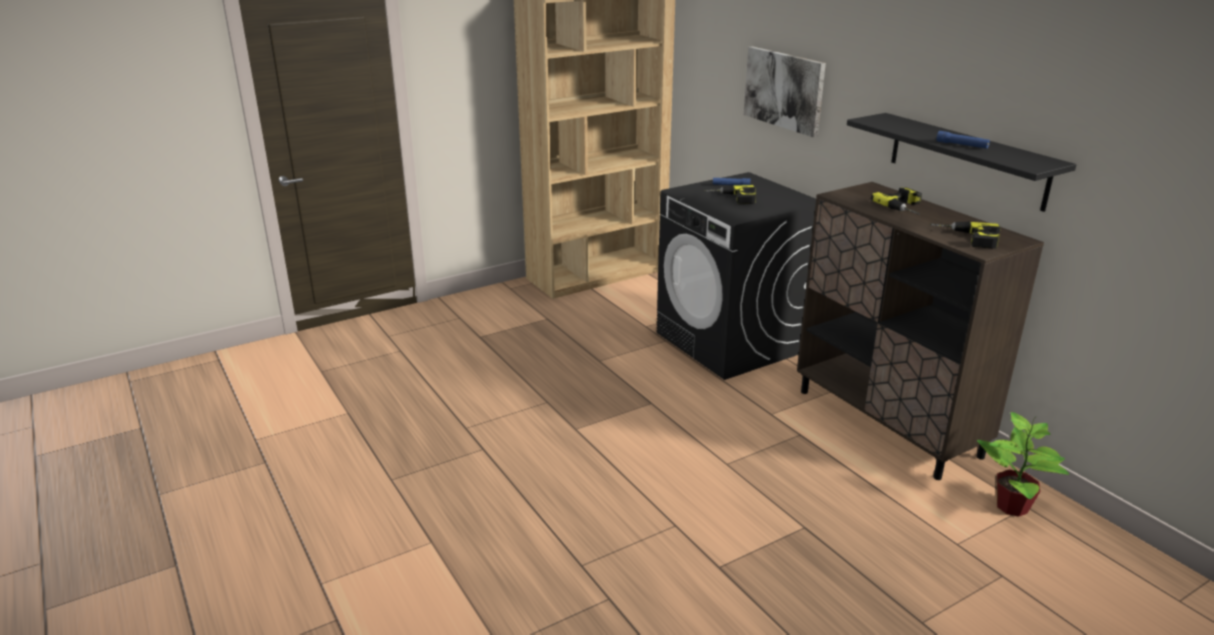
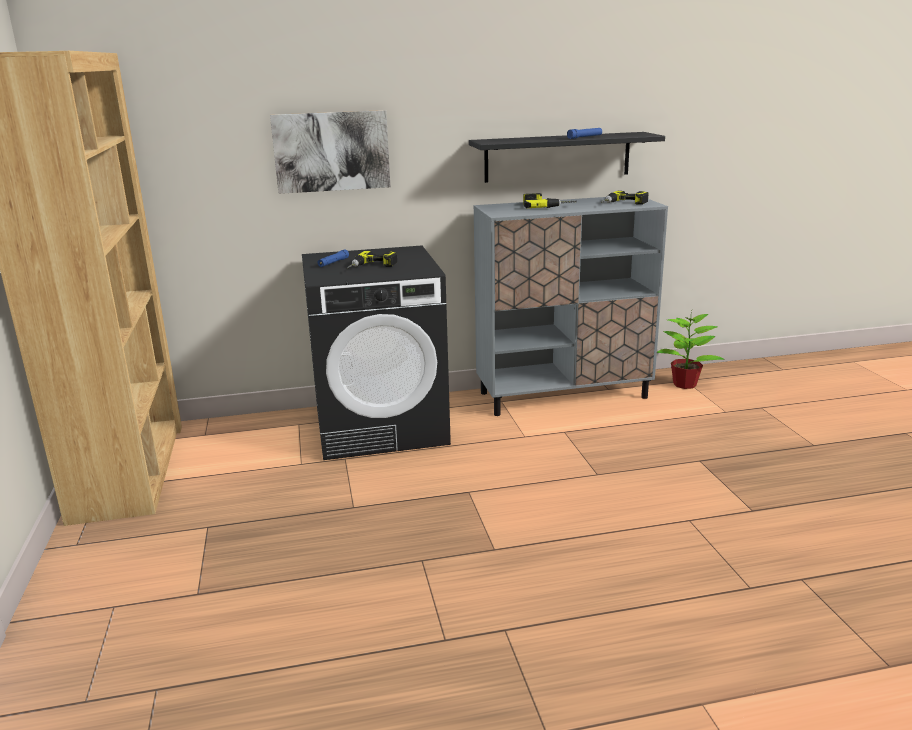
camera: 70 degrees left, 5 degrees down
(887, 423) = (564, 395): brown cabinet -> grey cabinet

